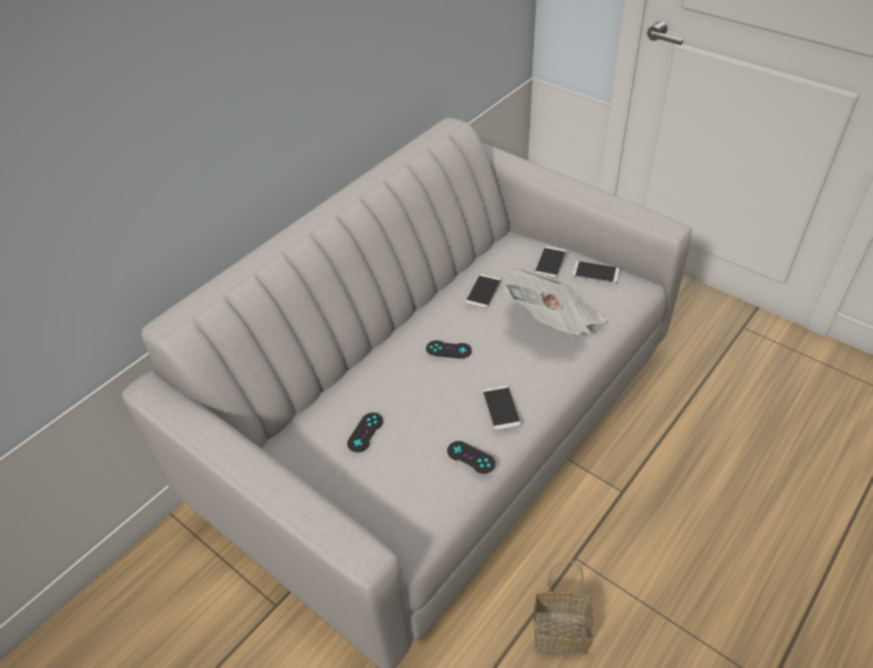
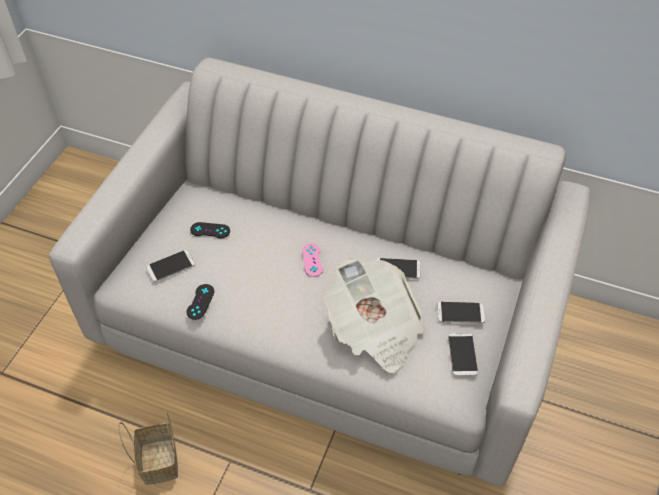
camera: 70 degrees right, 5 degrees up
(448, 350) = (312, 260): black game controller -> pink game controller
(501, 408) = (257, 311): phone -> phone (171, 266)

